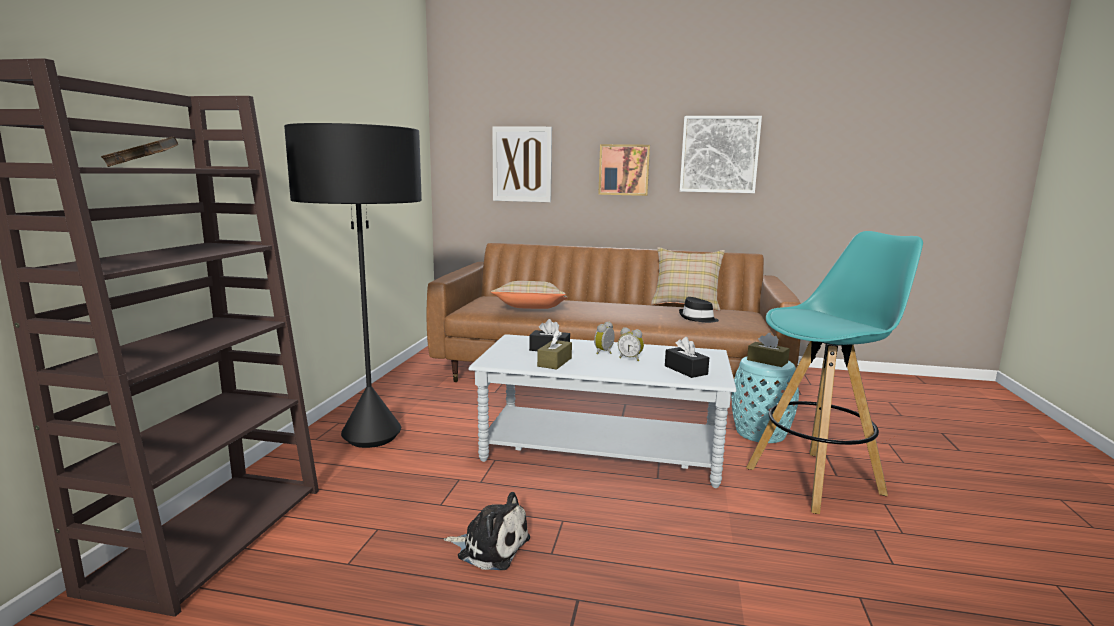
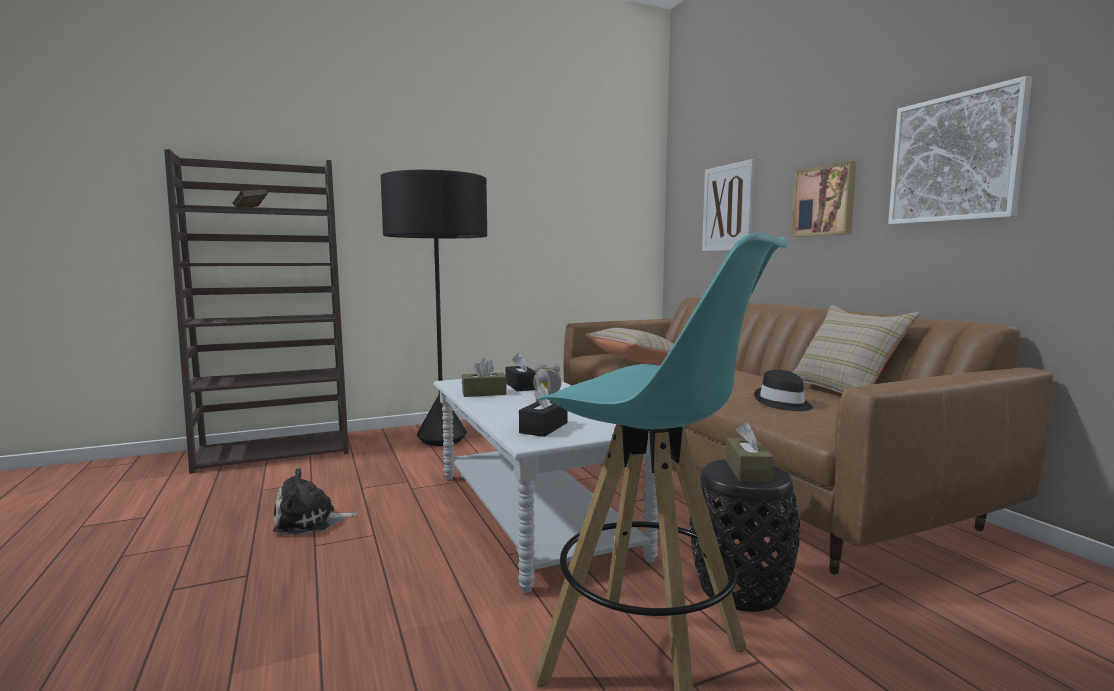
camera: 55 degrees right, 5 degrees down
(490, 547) = (310, 521): plush toy -> plush toy turned 90 degrees clockwise
(760, 433) = (740, 589): turquoise stool -> black stool

